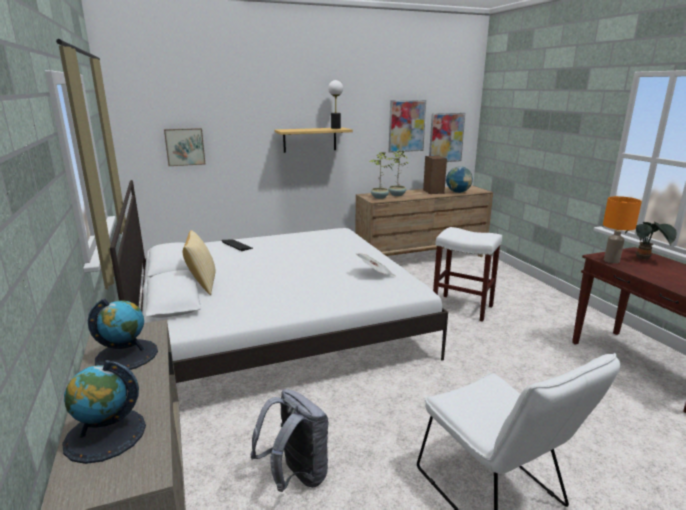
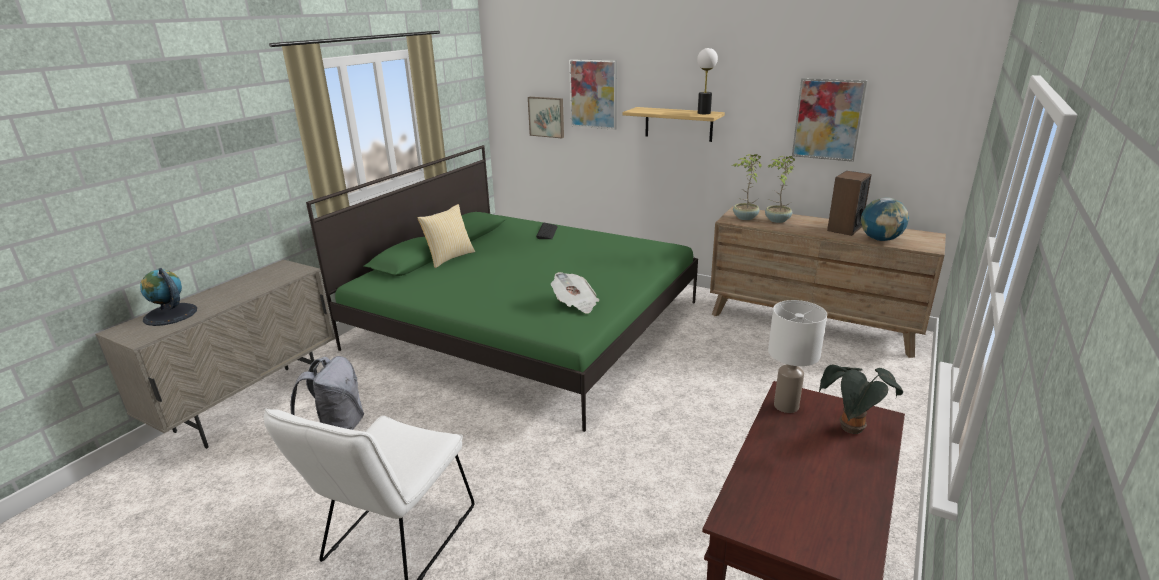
camera: 50 degrees right, 5 degrees up
(127, 355) = (260, 280): globe -> none
(276, 325) = (527, 324): white bed -> green bed
(446, 137) = (905, 146): picture -> picture (593, 94)
(461, 307) = (723, 398): white stool -> none
(611, 260) = (786, 405): orange table lamp -> white table lamp

